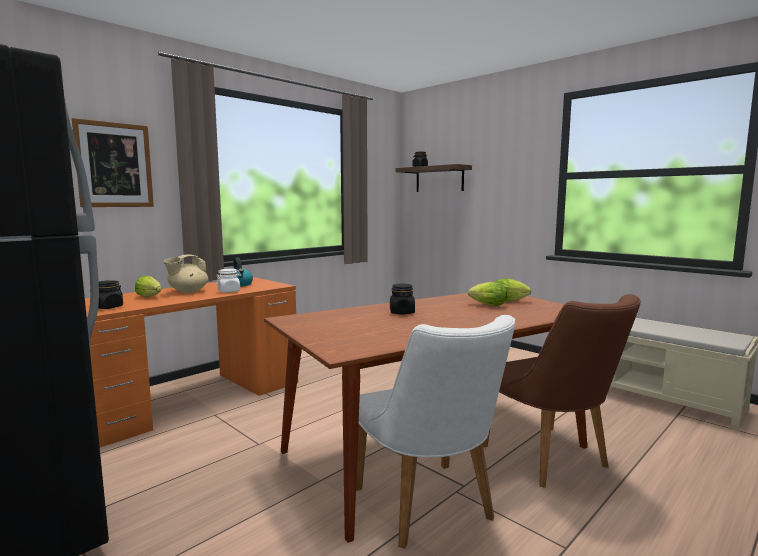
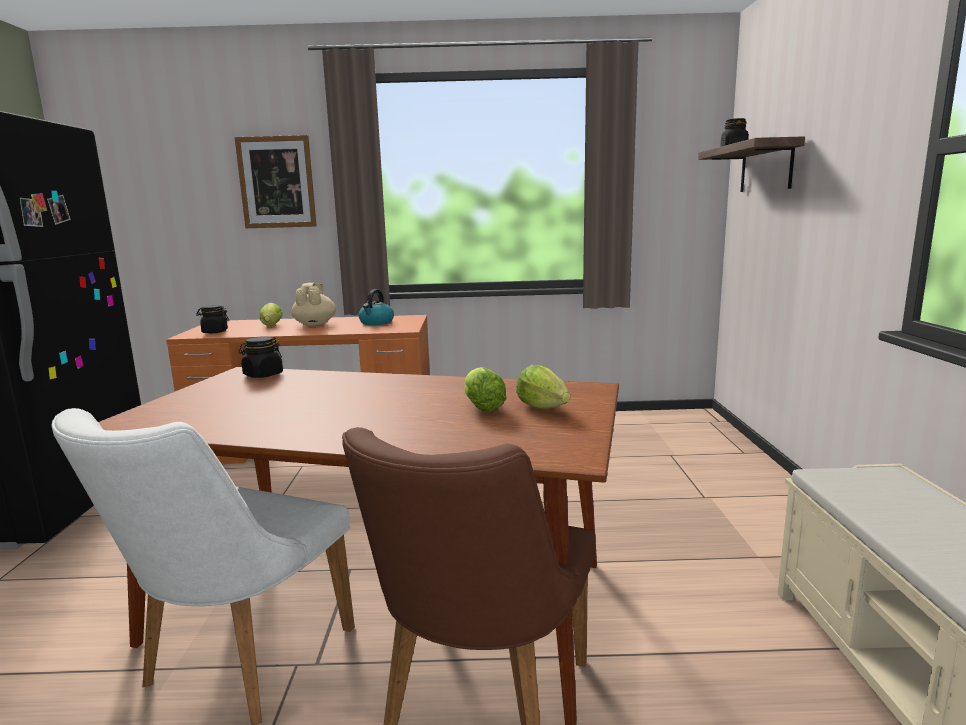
camera: 45 degrees right, 5 degrees up
(188, 291) = (315, 324): beige teapot -> beige teapot turned 90 degrees clockwise
(229, 291) = (341, 329): white jar -> none
(402, 312) = (349, 391): black jar -> black jar (263, 375)

